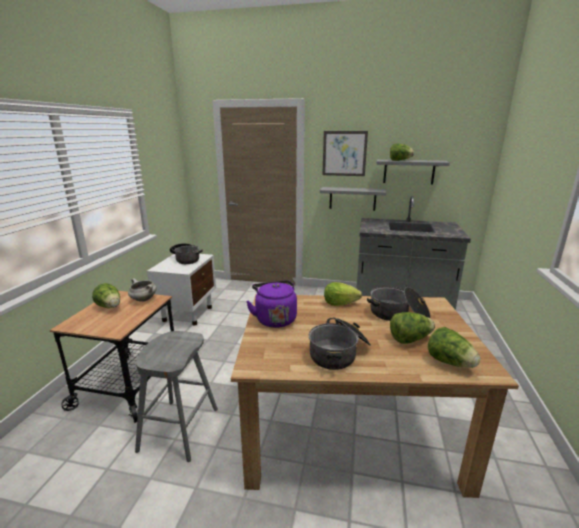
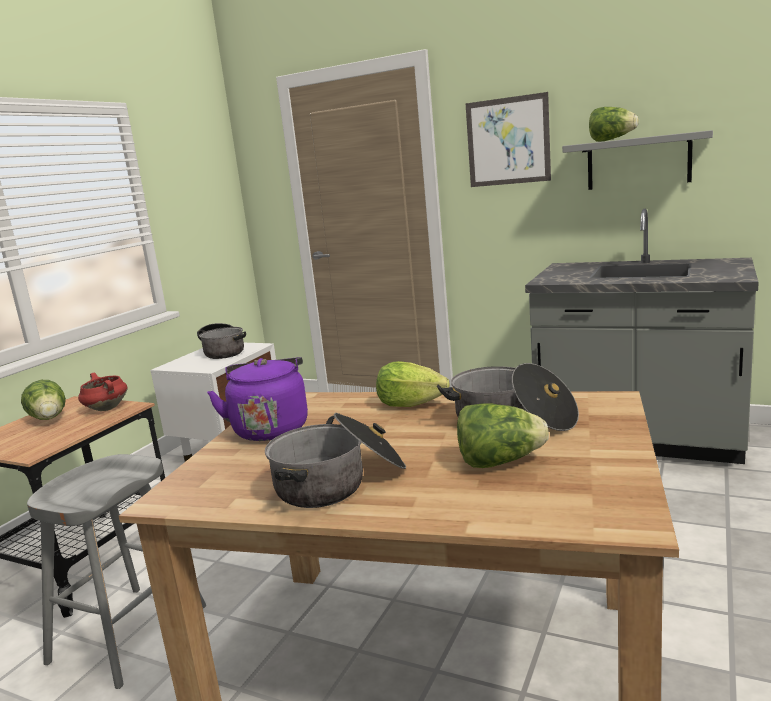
camera: 15 degrees right, 5 degrees down
(143, 300) = (106, 409): white cooking pot -> red cooking pot
(352, 198) = (532, 227): grey shelf -> none
(449, 362) = (552, 502): lettuce -> none

